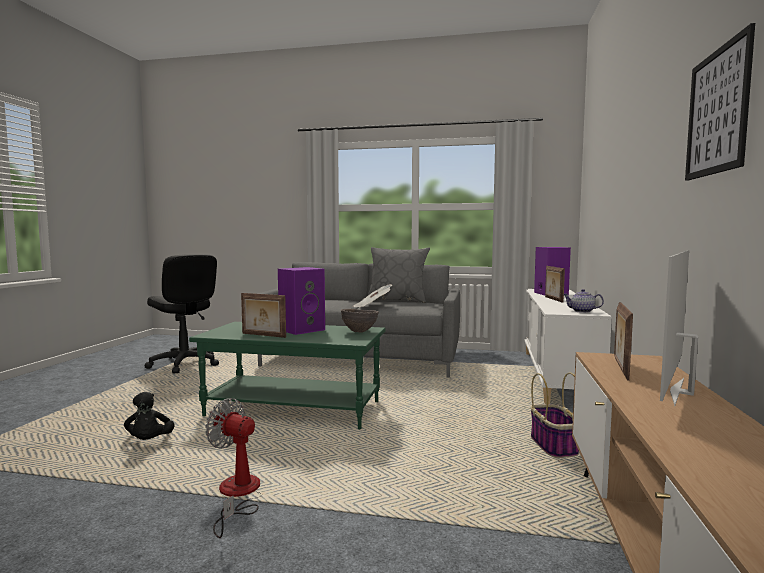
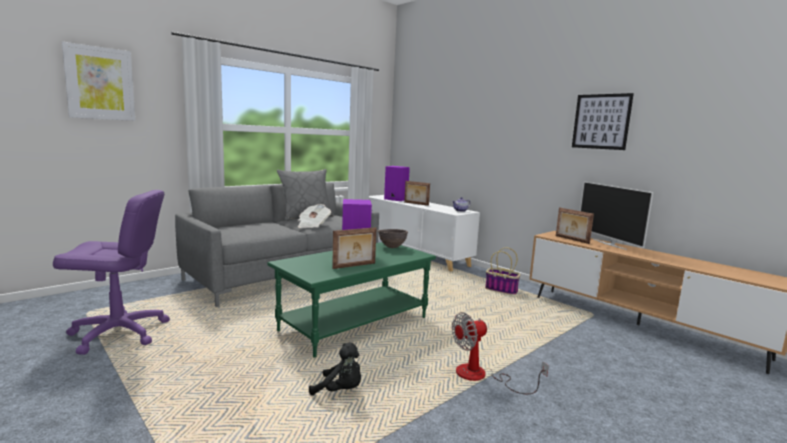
camera: 55 degrees left, 5 degrees up
(184, 364) = (119, 333): black office chair -> purple office chair
(255, 180) = (100, 83): none -> picture

